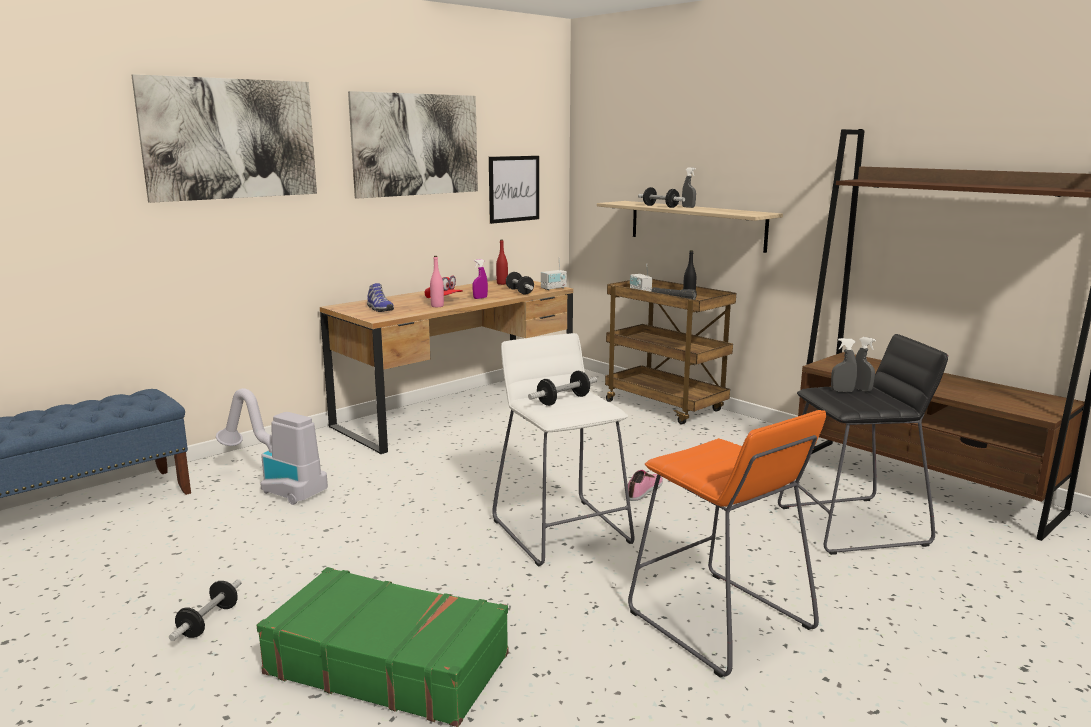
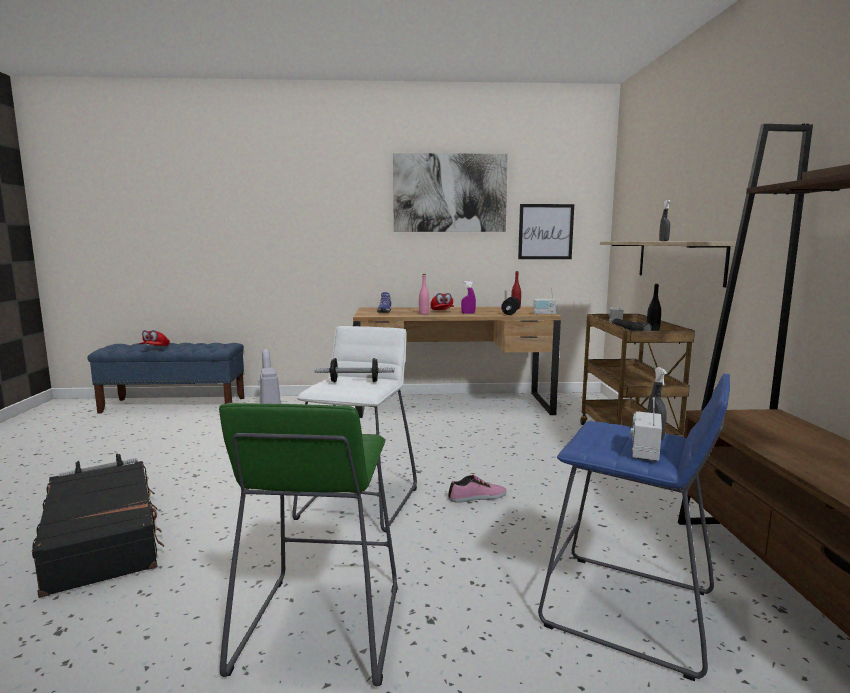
camera: 40 degrees right, 5 degrees down
(46, 424) = (155, 348): none -> red cap
(231, 139) = (304, 187): picture -> none
(388, 663) = (103, 538): green suitcase -> black suitcase
(660, 206) = (638, 241): dumbbell -> none
(719, 621) = (320, 628): orange stool -> green stool
(842, 391) = (624, 432): grey spray bottle -> none
(852, 525) = (629, 610): black stool -> blue stool
(882, 402) = (644, 453): none -> radio

